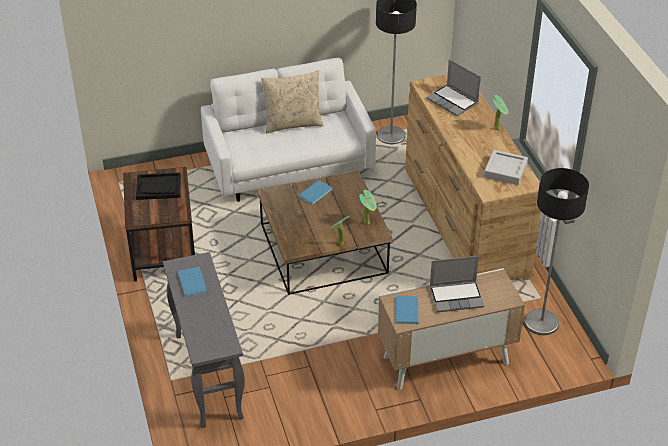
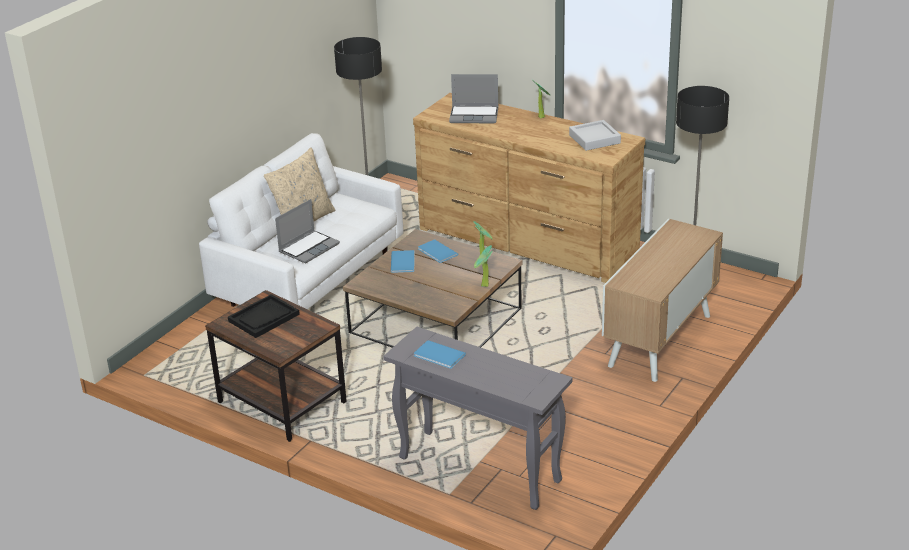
camera: 40 degrees left, 10 degrees down
(405, 311) = (643, 284): blue book -> blue book (437, 253)
(457, 297) = (666, 254): laptop -> laptop (309, 247)

